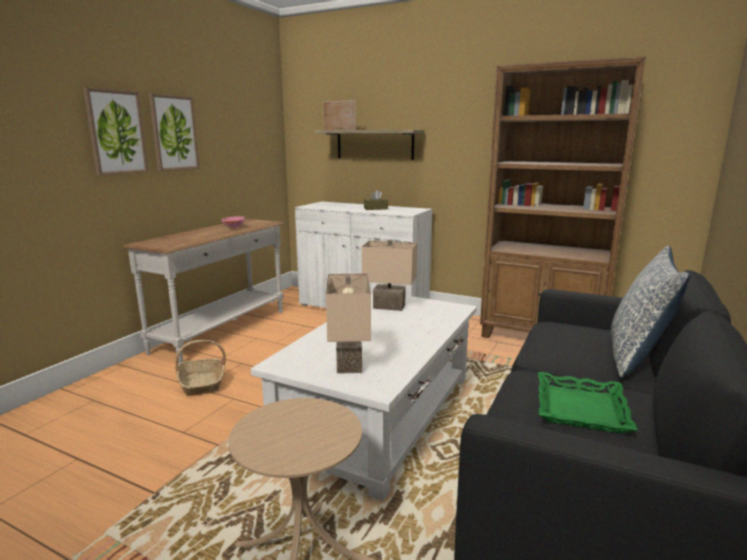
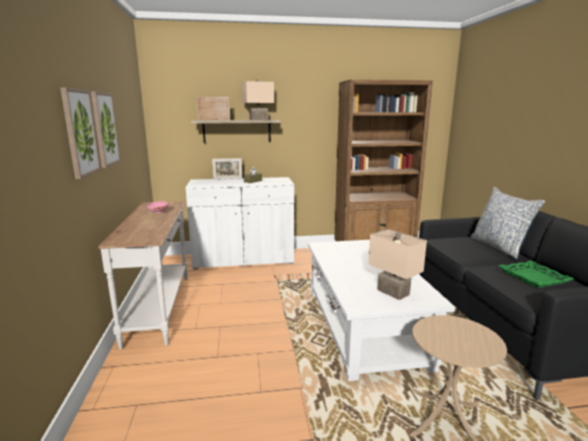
camera: 35 degrees left, 0 degrees up
(201, 384) = (214, 353): basket -> none
(358, 204) = (227, 179): none -> picture frame
(388, 307) = (338, 251): beige table lamp -> beige table lamp (258, 120)

